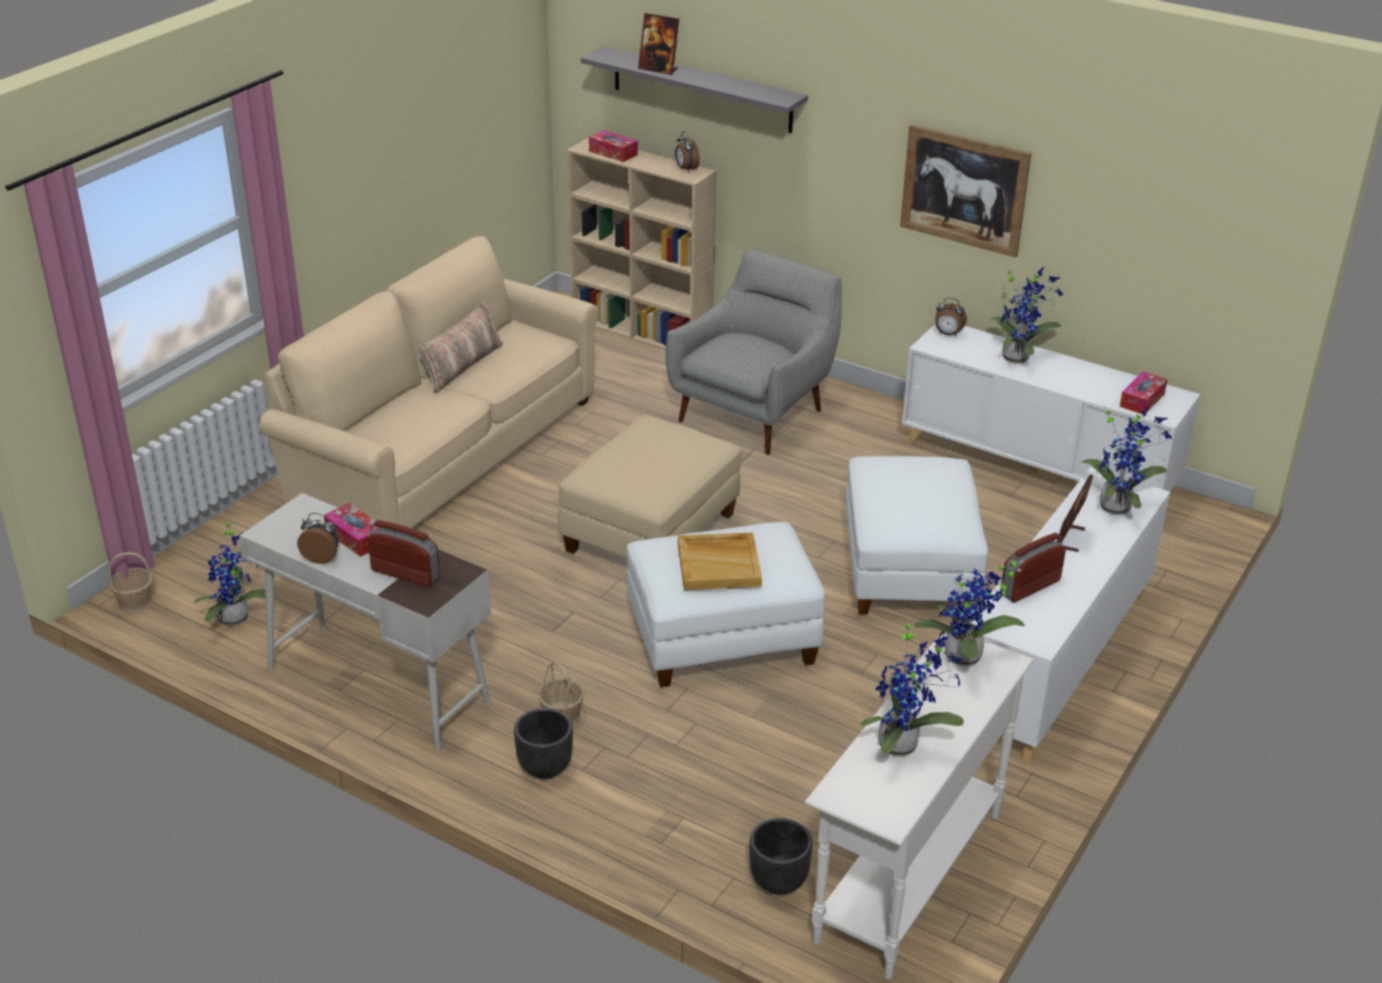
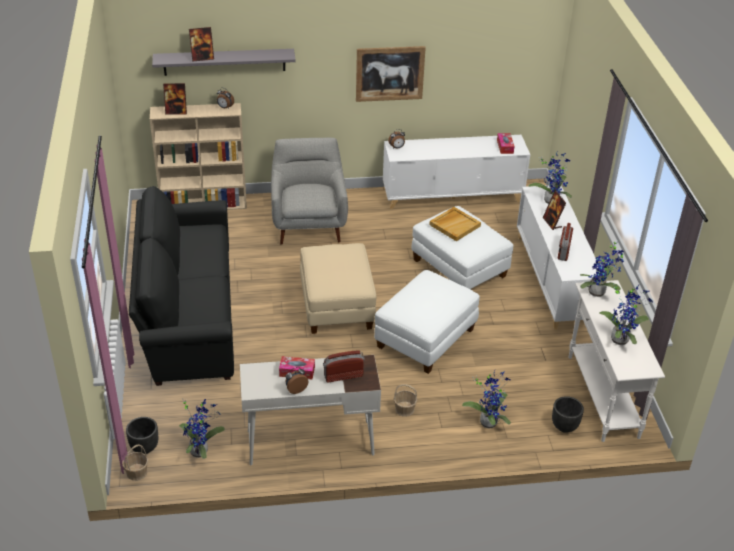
camera: 40 degrees left, 5 degrees up
(441, 452) = (188, 315): beige sofa -> black sofa
(462, 366) = (186, 263): pillow -> none
(544, 768) = (426, 436): black planter -> black planter (144, 448)
(613, 153) = (176, 112): tissue box -> picture frame
(719, 564) = (430, 303): beige tray -> beige tray (454, 225)
(1018, 357) = (437, 146): potted plant -> potted plant (489, 421)

